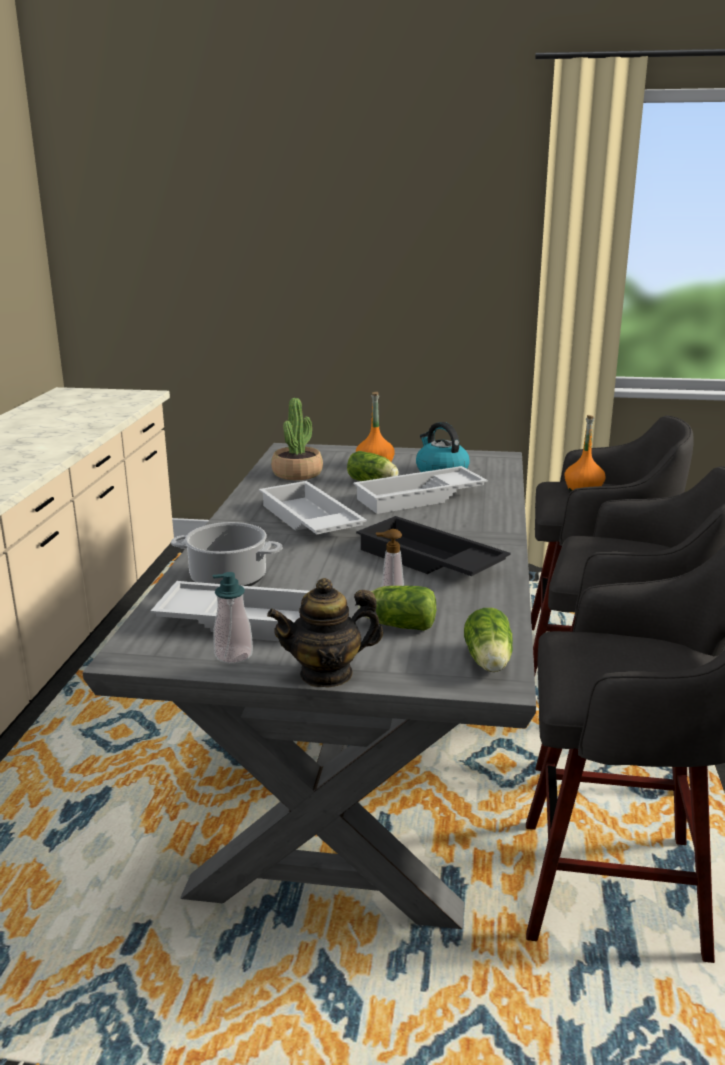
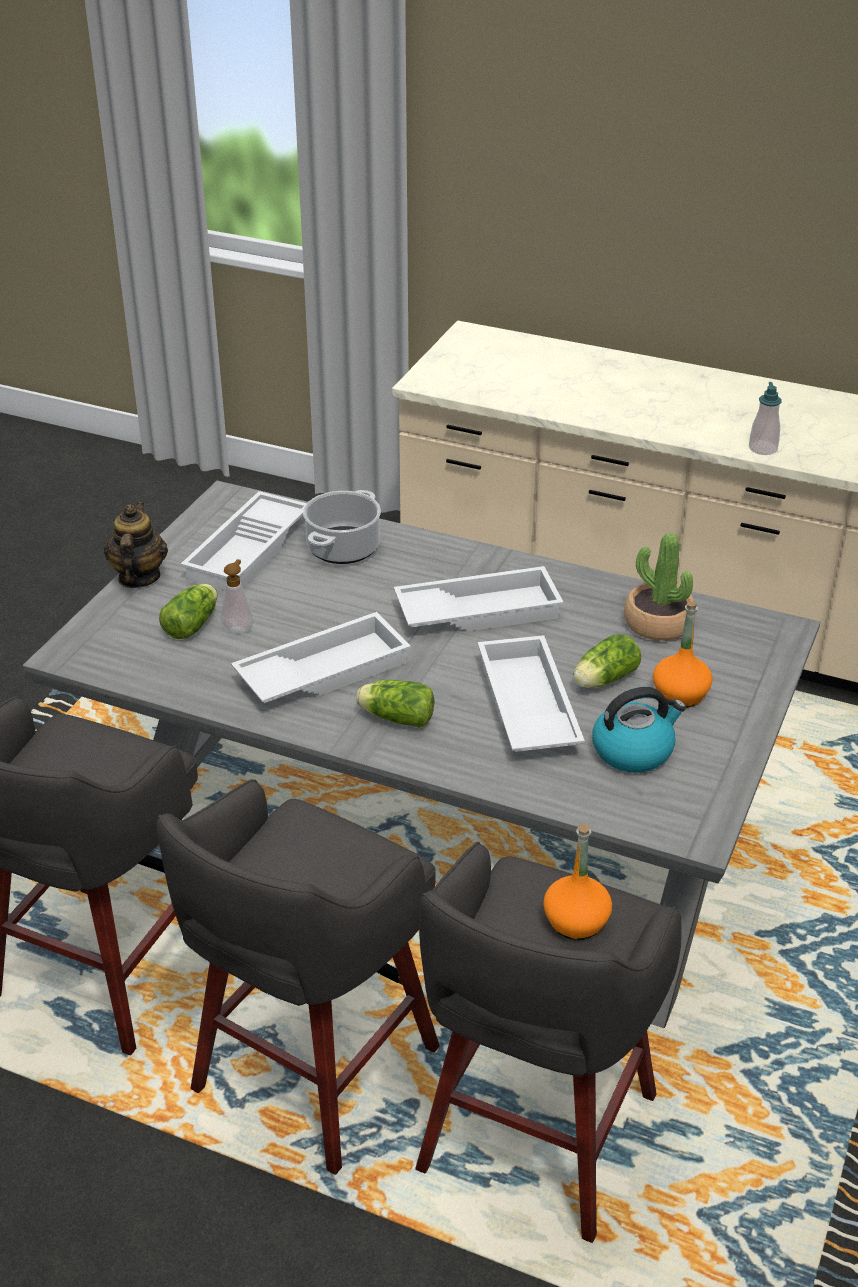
camera: 105 degrees right, 15 degrees up
(233, 655) = (196, 540): soap dispenser -> soap dispenser (763, 448)
(427, 561) = (322, 670): black tray -> white tray
(488, 662) = (98, 658): lettuce -> lettuce (395, 717)

